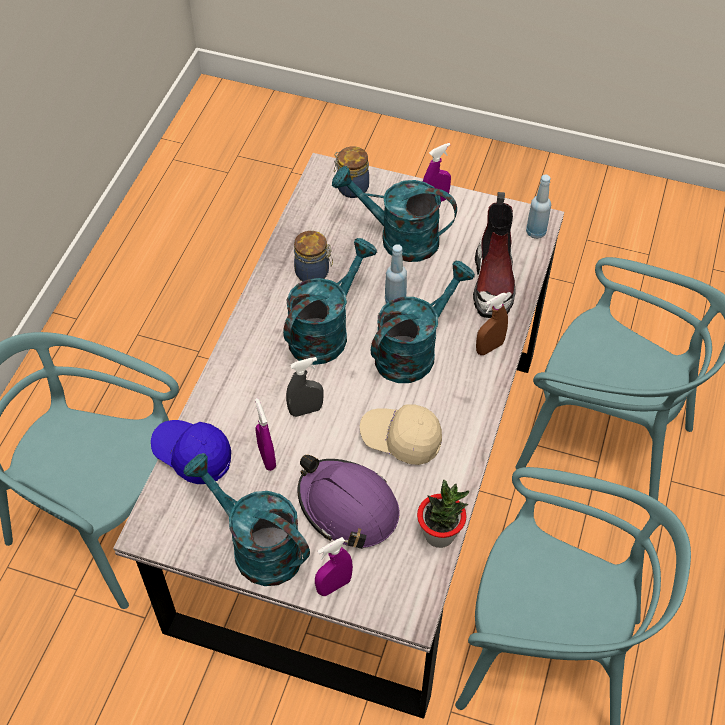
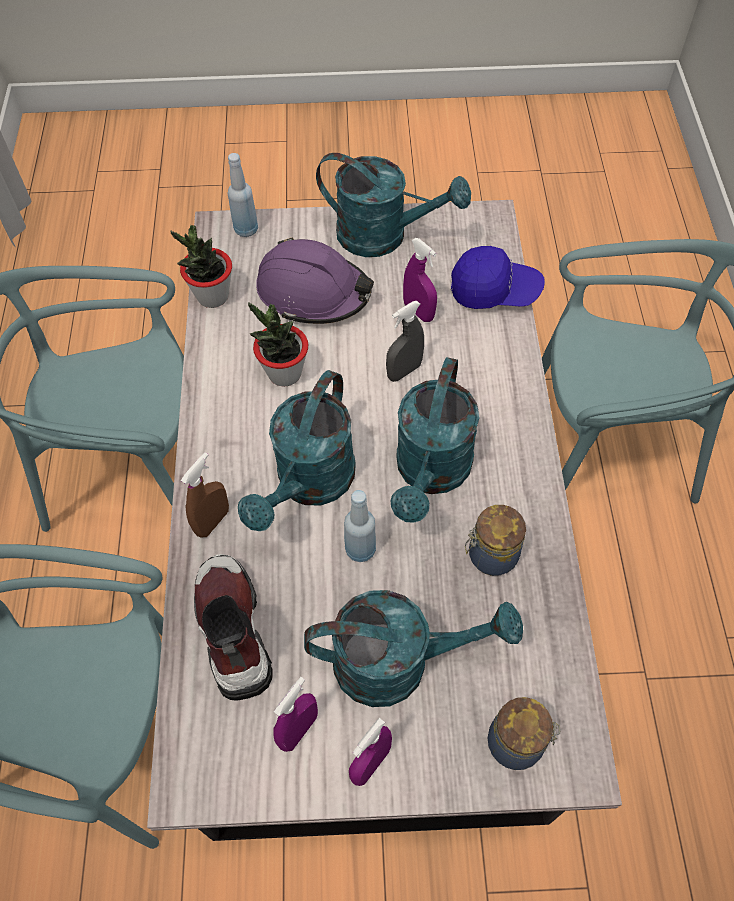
camera: 160 degrees right, 5 degrees up
(334, 585) = (298, 228): purple spray bottle -> purple spray bottle (298, 730)
(401, 439) = (284, 373): beige cap -> potted plant
(536, 232) = (187, 757): blue bottle -> blue bottle (246, 229)

